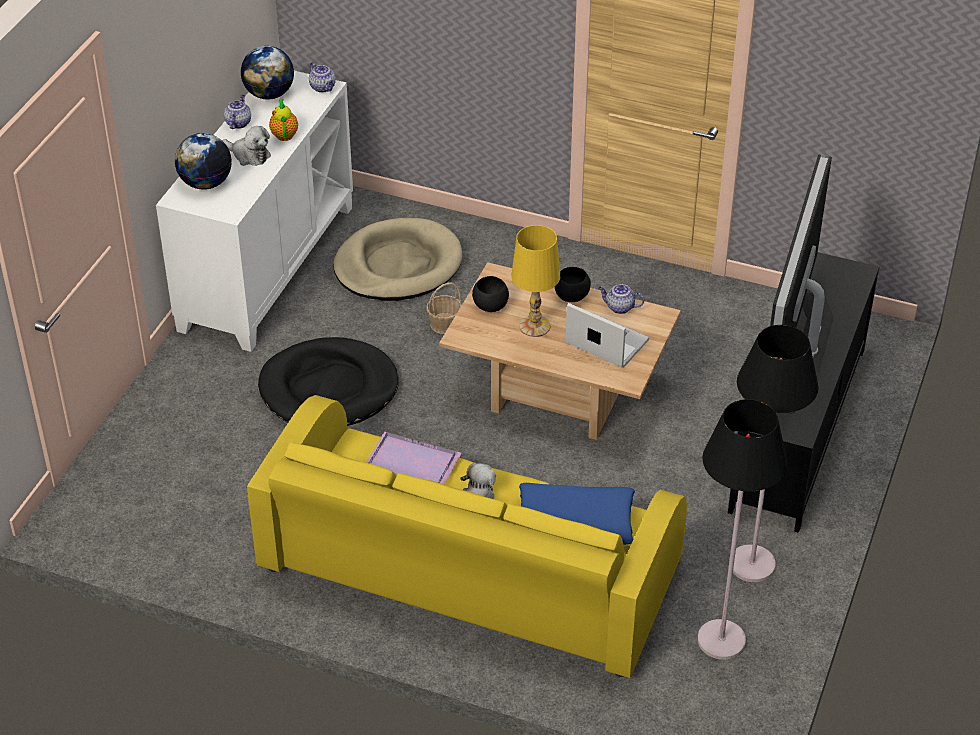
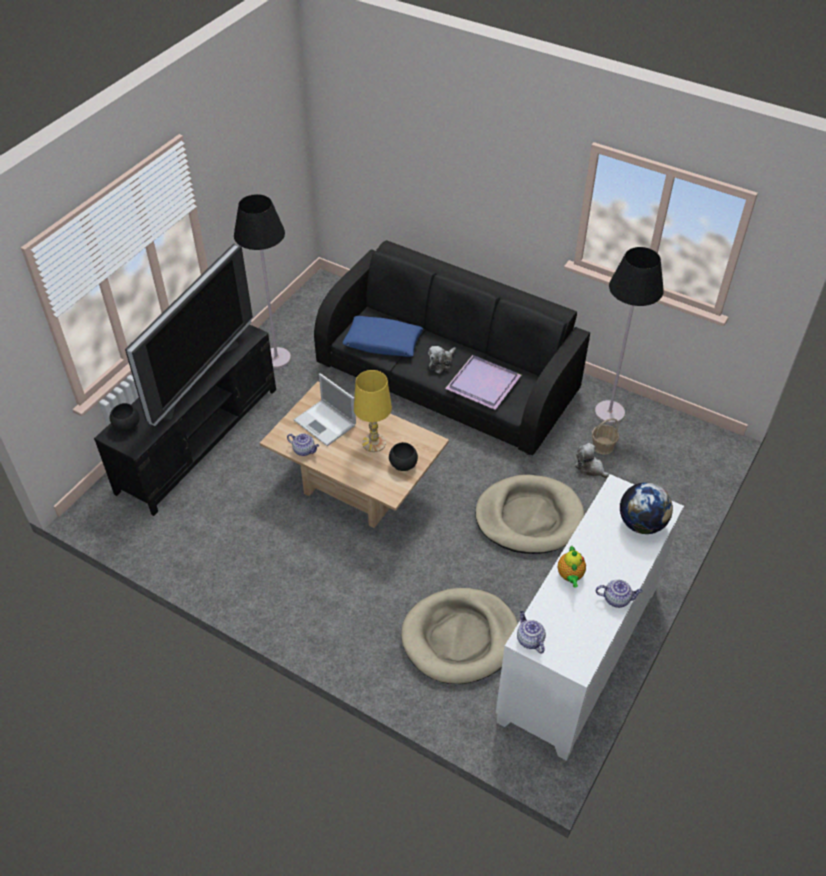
camera: 170 degrees left, 5 degrees up
(238, 123) = (617, 599): teapot -> teapot turned 105 degrees counterclockwise
(249, 155) = (603, 553): plush toy -> plush toy (590, 468)
(269, 94) = (587, 637): globe -> none
(329, 389) = (529, 517): black dog bed -> beige dog bed
(444, 324) = (430, 566): basket -> basket (603, 446)
(468, 567) = (448, 378): yellow sofa -> black sofa
(572, 296) = (337, 465): black bowl -> black bowl (126, 426)
(721, 640) = (313, 322): black floor lamp -> black floor lamp (609, 413)

